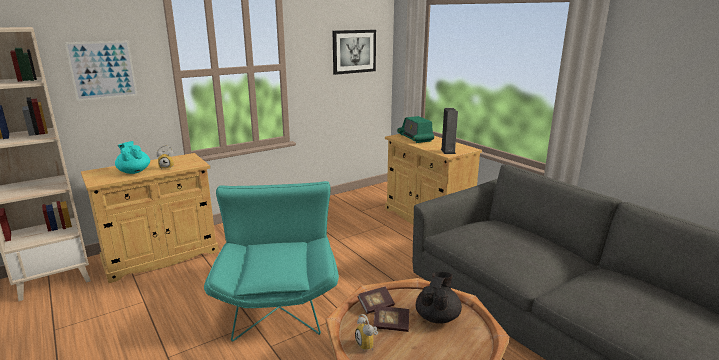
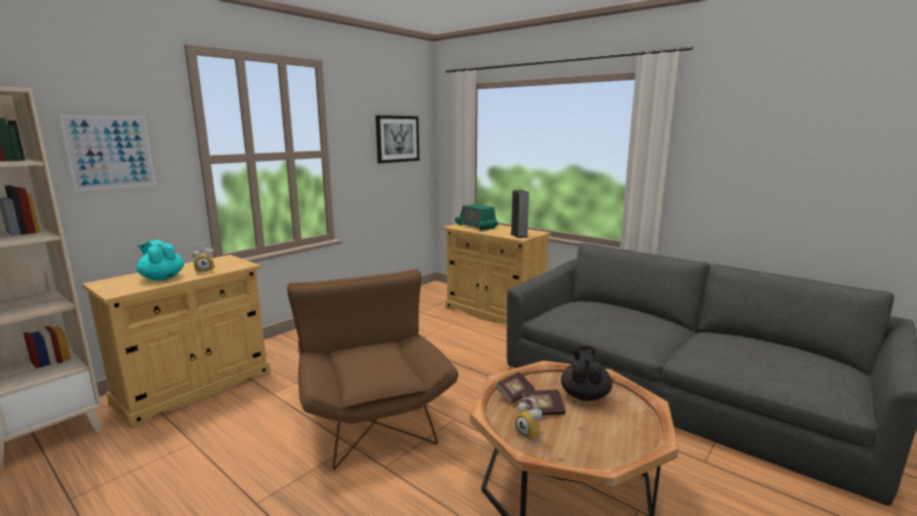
camera: 15 degrees left, 5 degrees down
(279, 298) = (370, 413): turquoise armchair -> brown armchair

